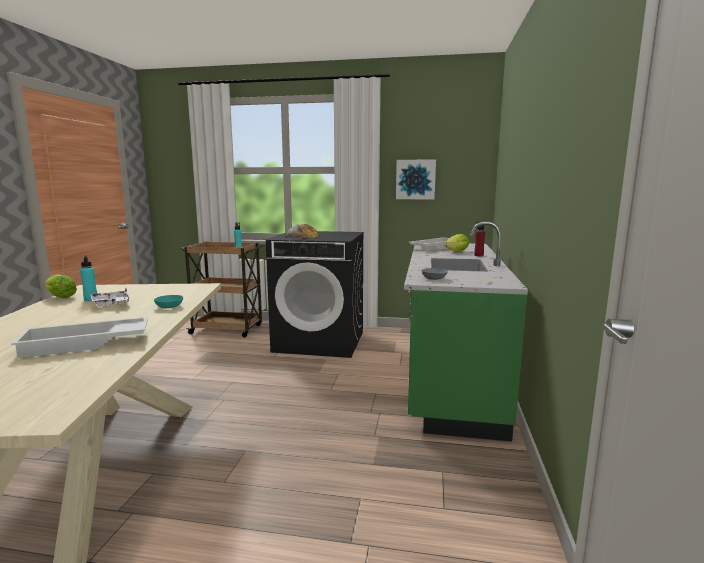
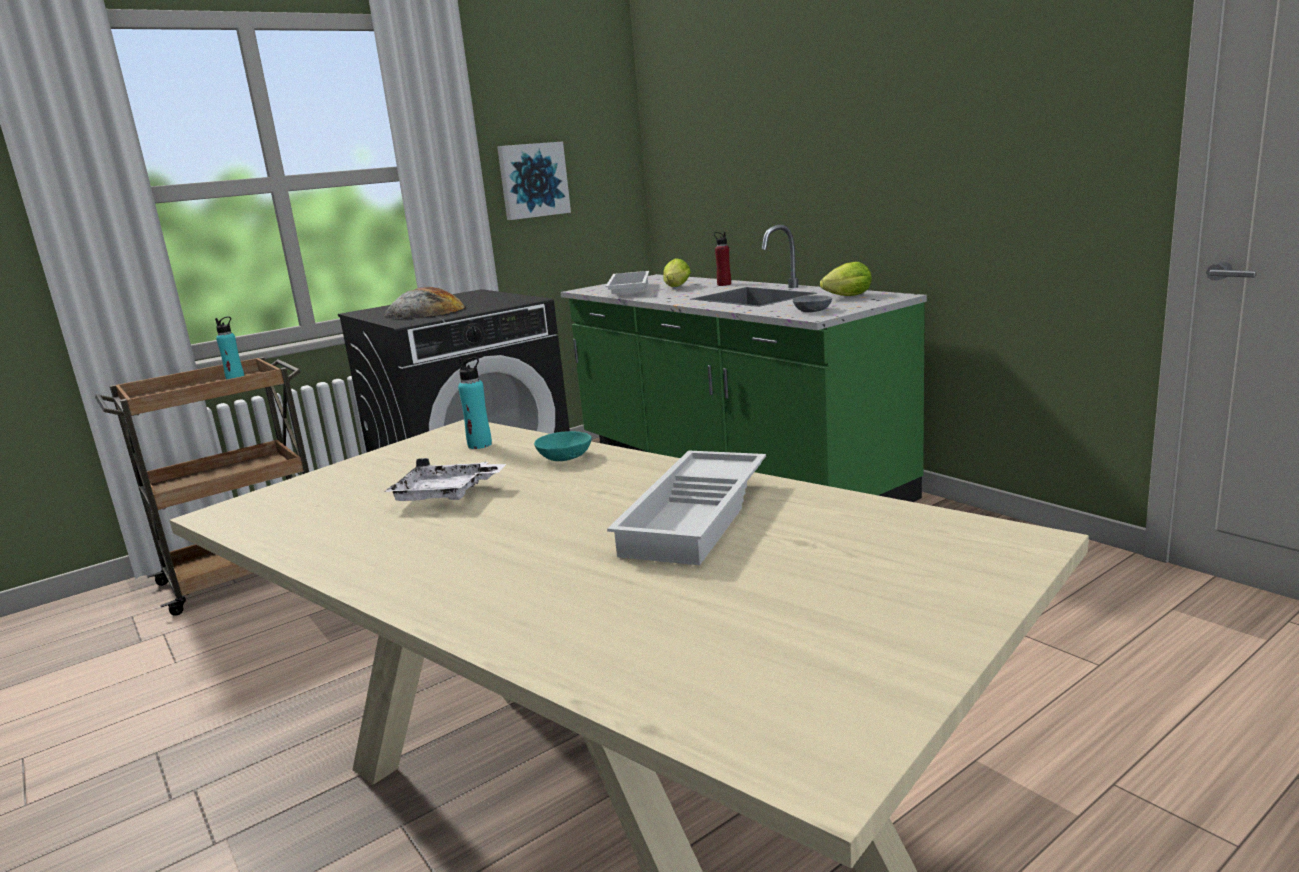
camera: 45 degrees left, 5 degrees up
(59, 297) = (262, 537): lettuce -> lettuce (845, 297)
(91, 299) = (361, 510): turquoise bottle -> turquoise bottle (480, 445)

